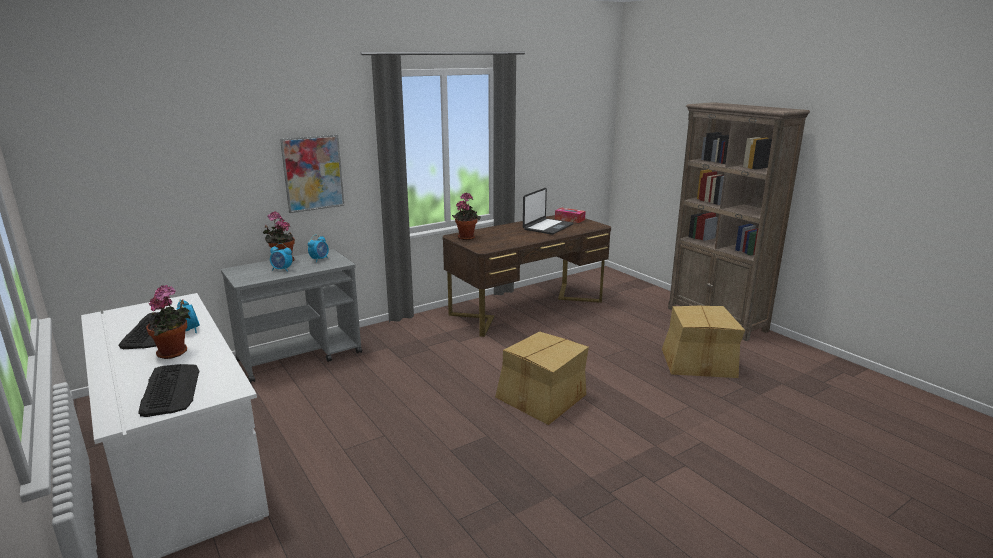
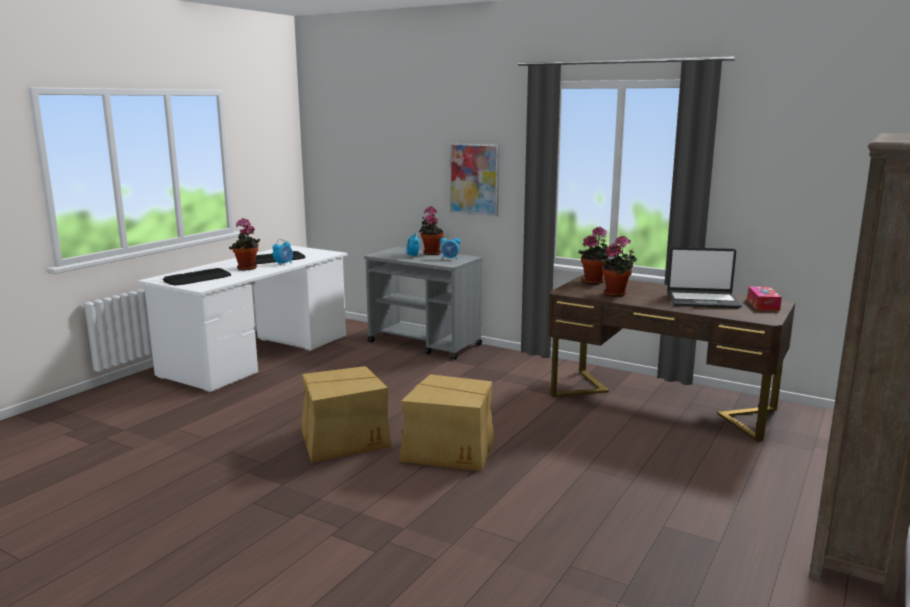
camera: 65 degrees right, 5 degrees down
(507, 239) = (617, 294): none -> potted plant
(698, 362) = (661, 537): cardboard box -> cardboard box (342, 439)

